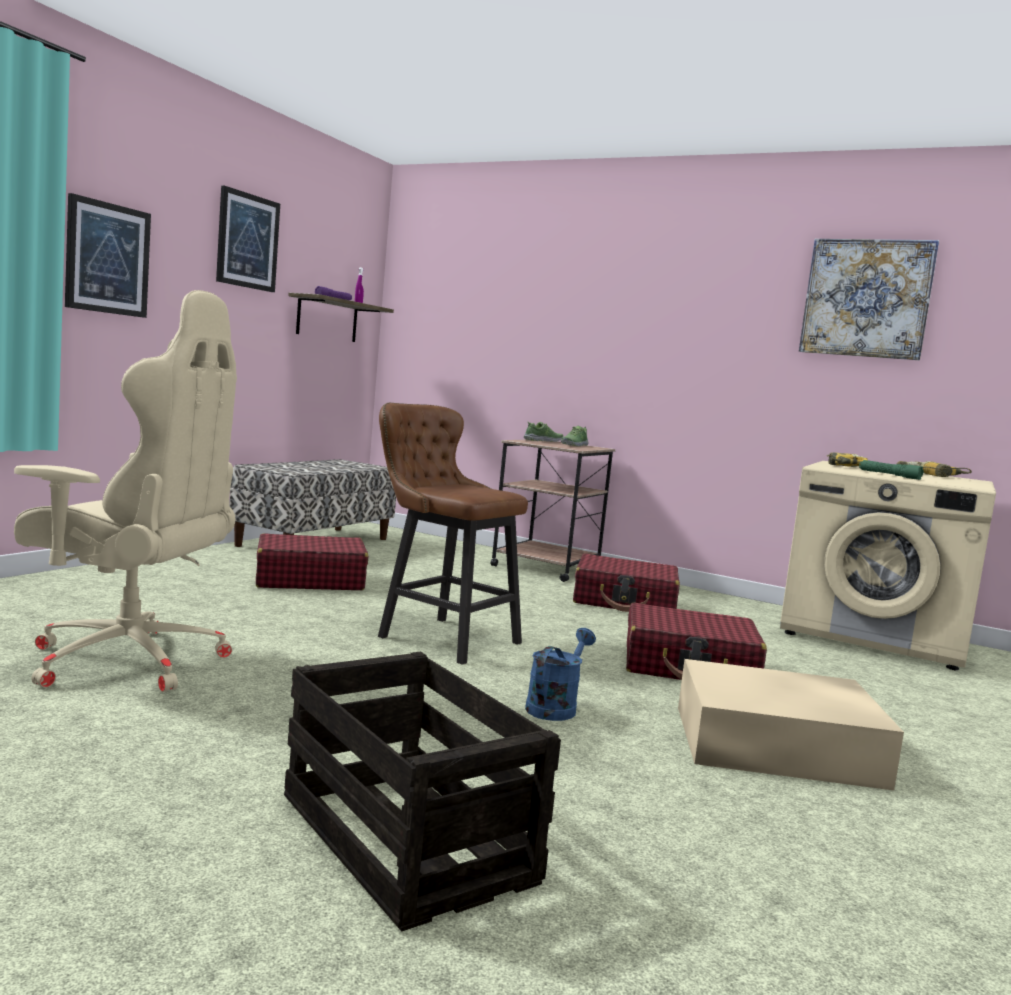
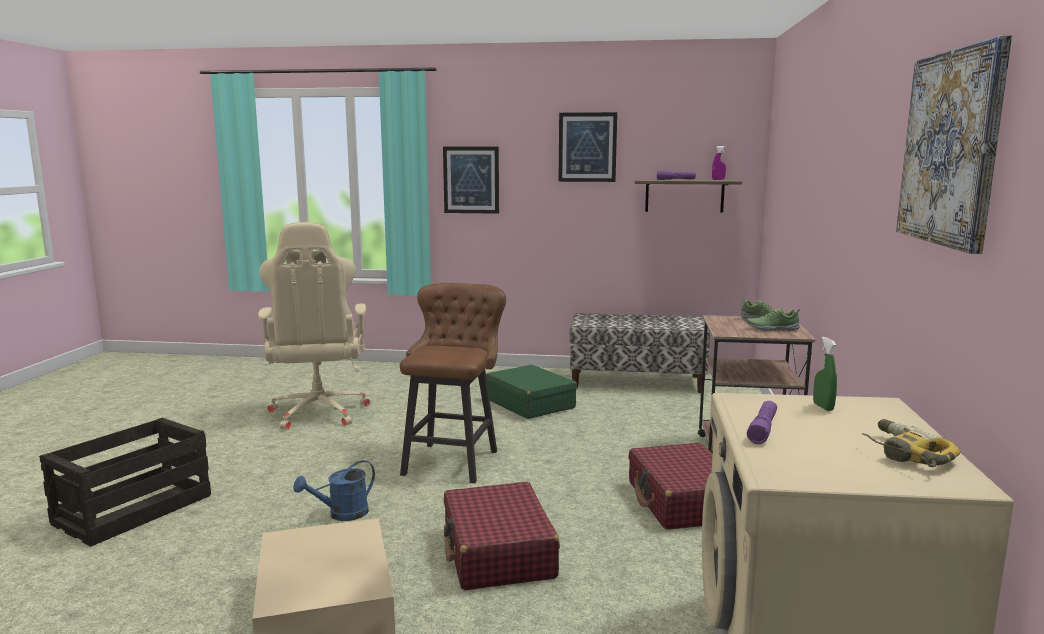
camera: 70 degrees right, 5 degrees up
(309, 580) = (530, 403): red suitcase -> green suitcase
(555, 707) = (342, 514): blue watering can -> blue watering can turned 135 degrees clockwise
(844, 466) = (823, 407): power drill -> green spray bottle
(889, 475) = (763, 429): green flashlight -> purple flashlight

